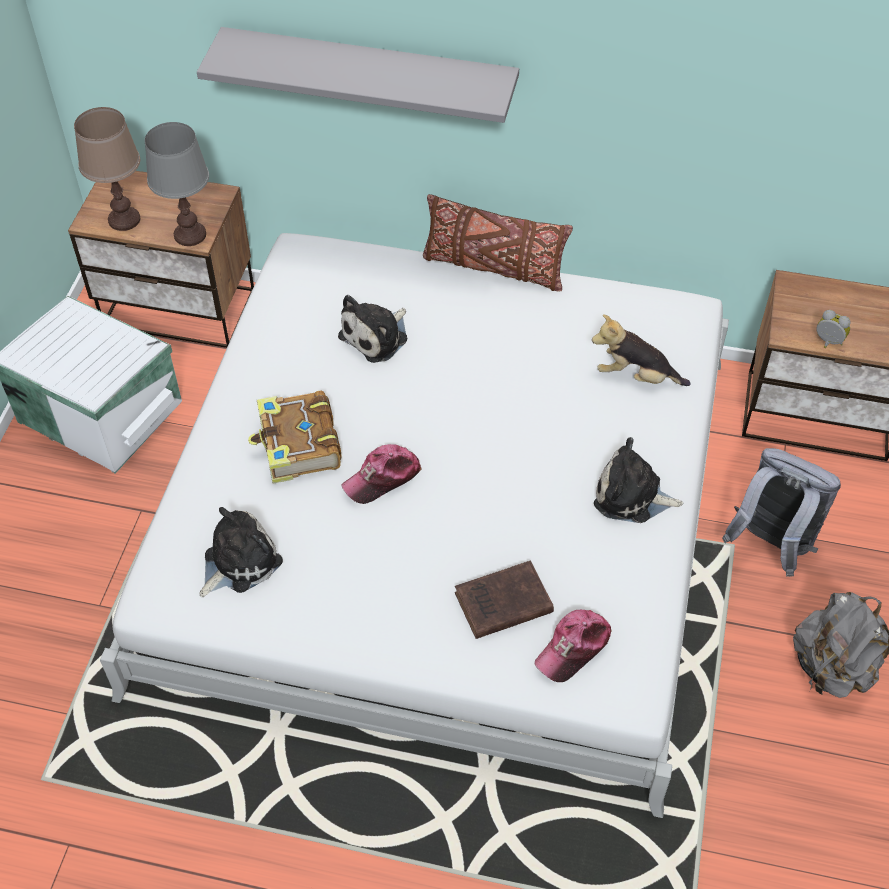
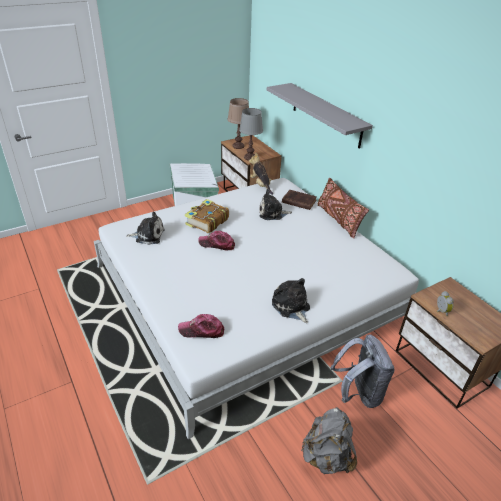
camera: 45 degrees right, 15 degrees down
(501, 604) = (199, 300): brown book -> brown book (298, 201)
(635, 376) = (346, 276): plush toy -> plush toy (261, 185)

